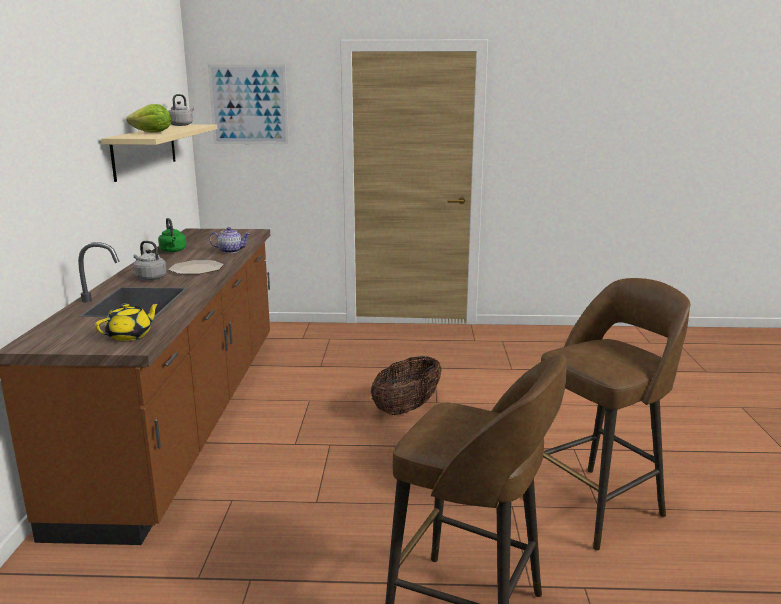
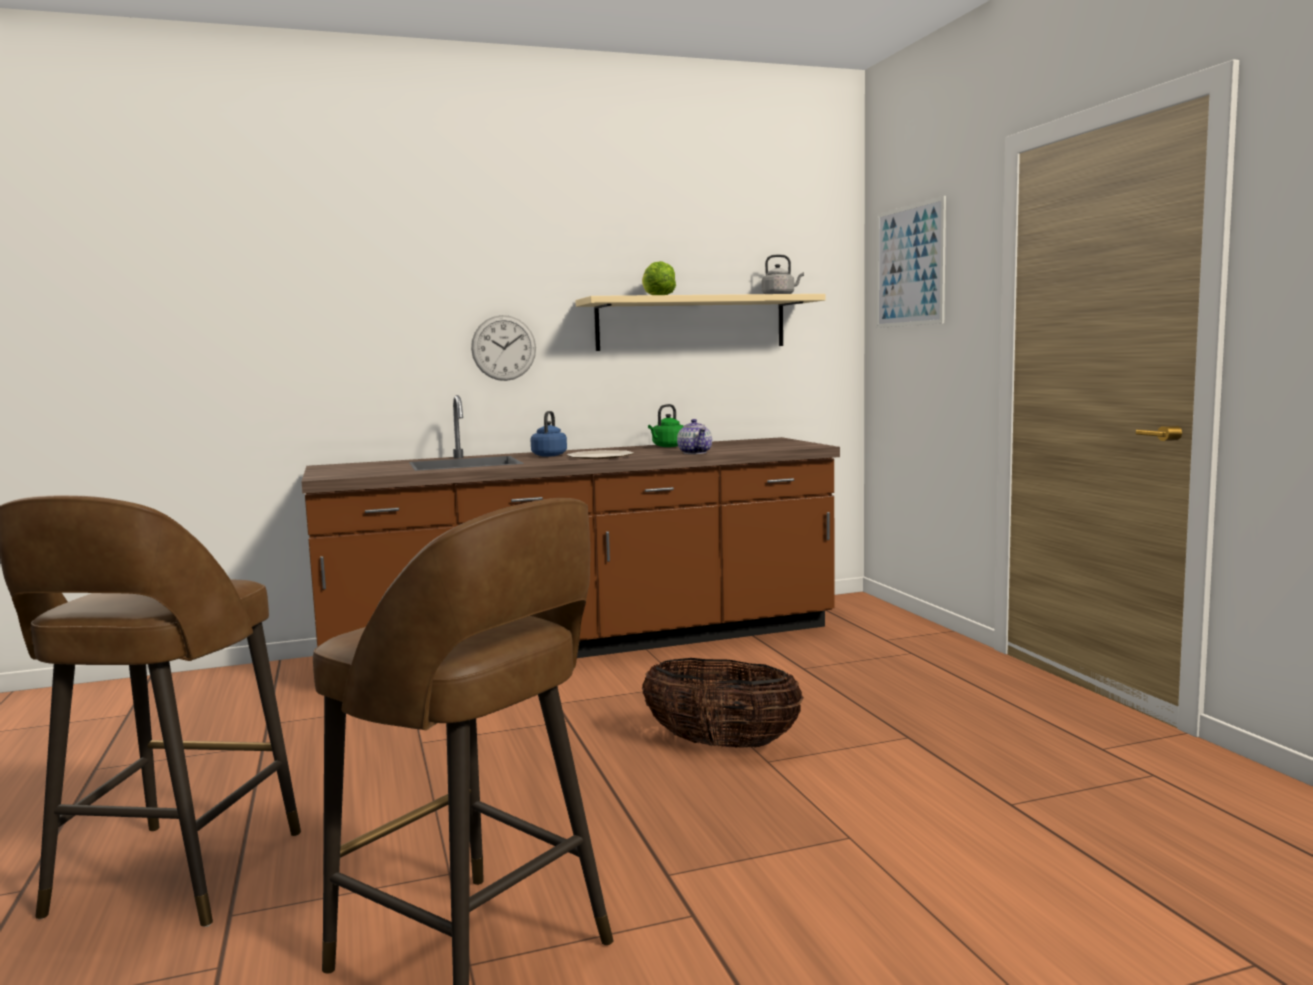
camera: 70 degrees right, 10 degrees down
(75, 189) = (503, 348): none -> wall clock
(130, 335) = (355, 473): yellow teapot -> none
(149, 278) = (550, 455): grey kettle -> blue kettle

